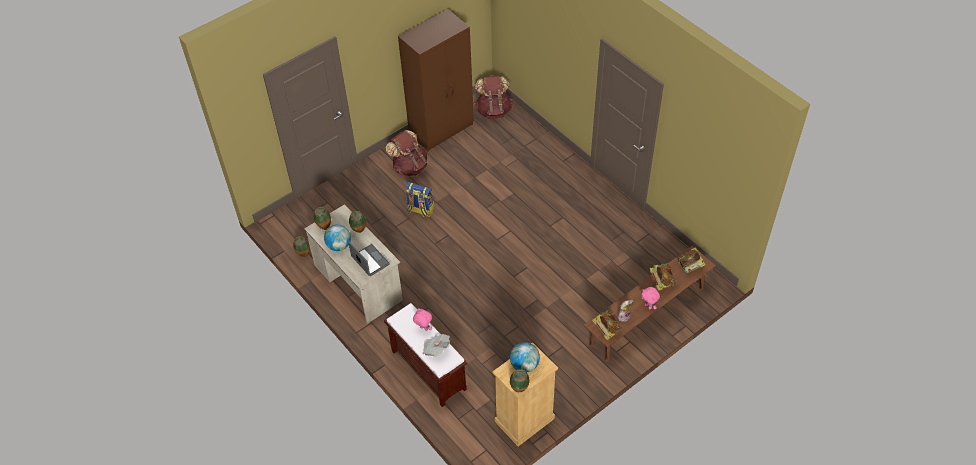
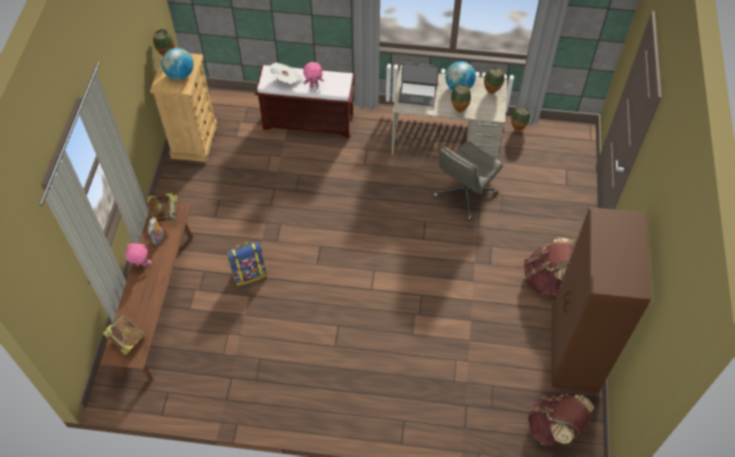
camera: 135 degrees right, 5 degrees up
(392, 241) = (464, 195): none -> grey office chair
(420, 210) = (478, 243): backpack -> backpack (249, 273)
(661, 282) = (146, 300): book -> none

